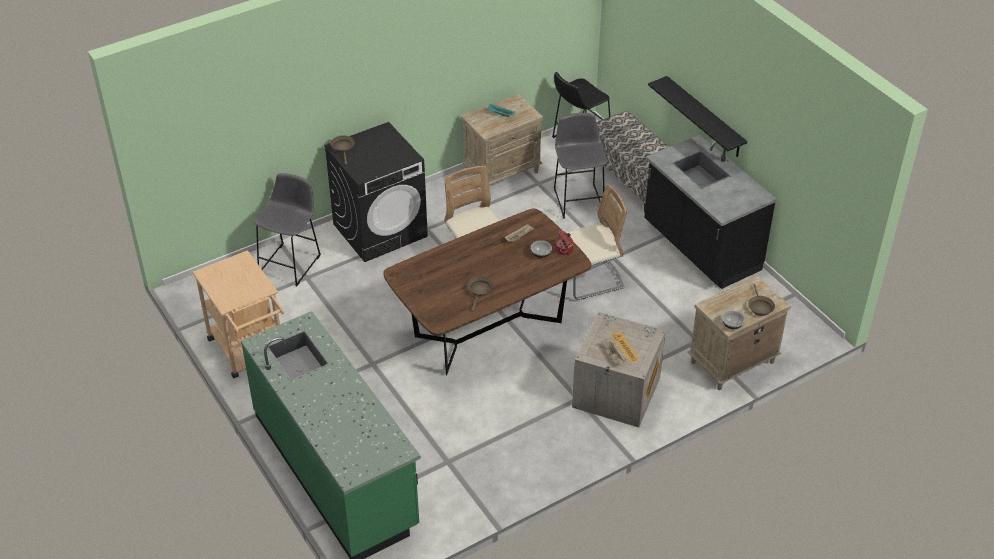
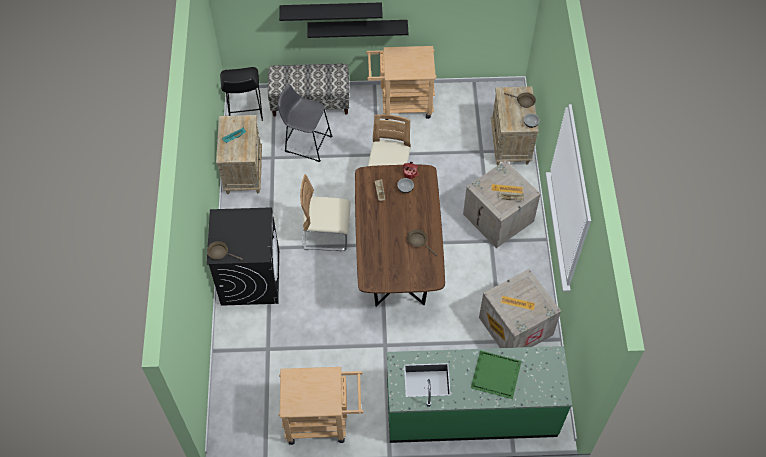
camera: 60 degrees left, 15 degrees up
(291, 262) = (244, 352): grey stool -> none
(341, 409) = (497, 374): none -> green tray
(475, 467) = (515, 327): none -> crate
(687, 75) = (331, 10): none -> black shelf
(700, 248) = (401, 104): black counter -> beige cart

